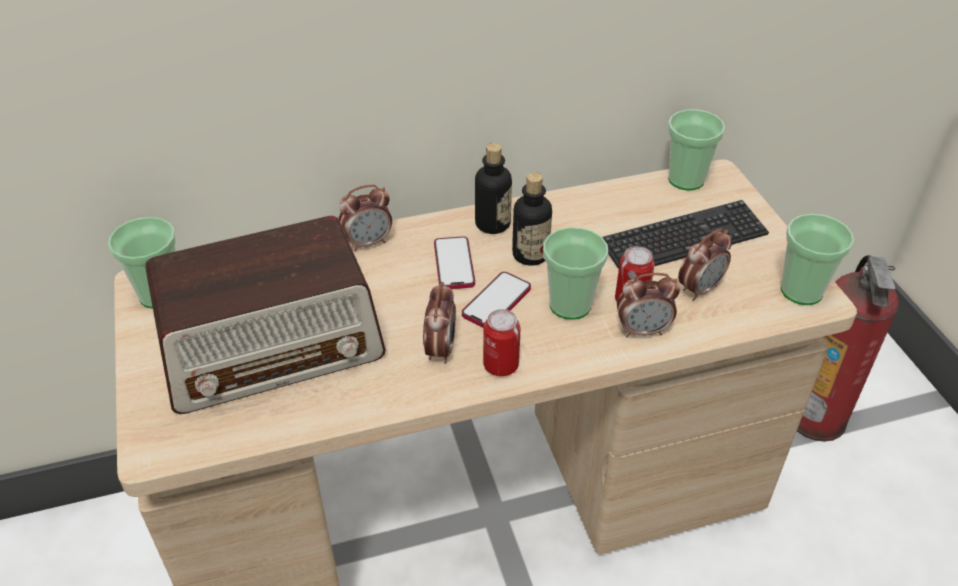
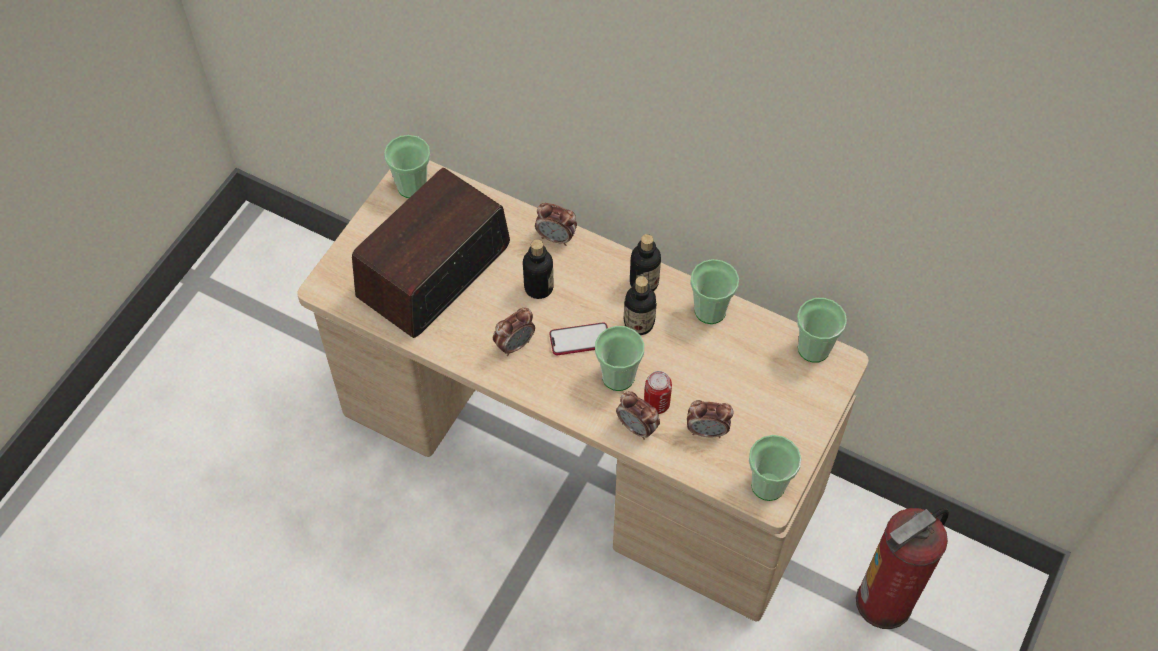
camera: 45 degrees right, 15 degrees up
(273, 348) = (433, 272): radio -> radio turned 105 degrees clockwise
(402, 289) = (538, 287): none -> bottle
(454, 264) = (586, 294): phone -> none
(501, 365) = (534, 382): can -> none
(574, 207) = (710, 310): none -> cup
(684, 240) = (746, 391): keyboard -> none

